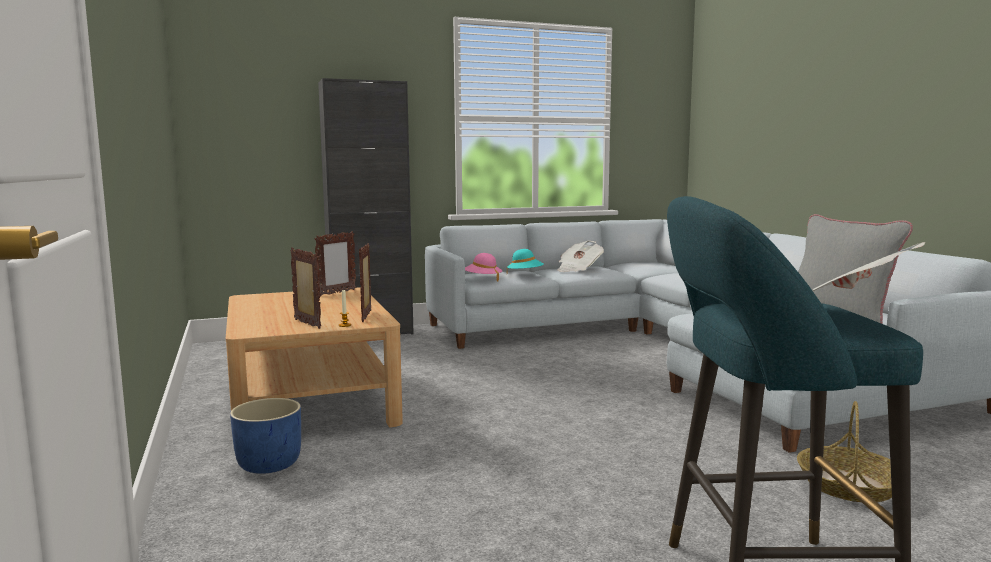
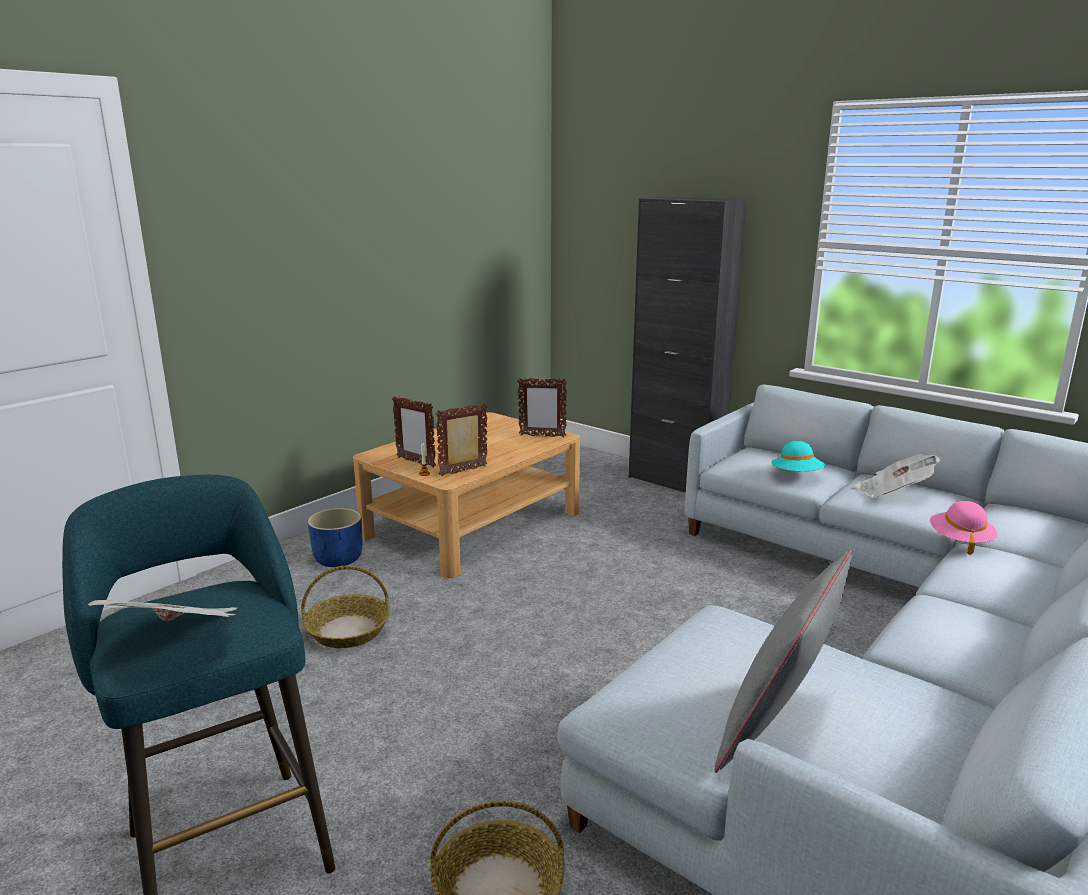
camera: 60 degrees right, 10 degrees up
(307, 324) = (415, 462): picture frame -> picture frame turned 105 degrees clockwise
(437, 482) = (347, 631): none -> basket
(483, 279) = (741, 464): pink hat -> pink hat (960, 541)

